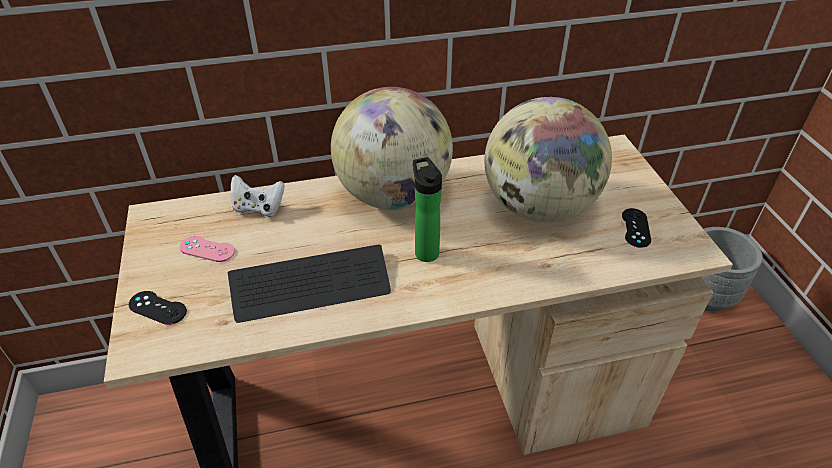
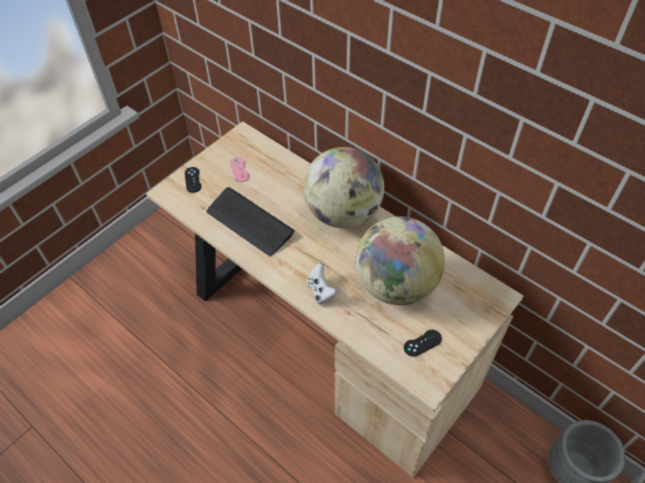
camera: 55 degrees right, 10 degrees up
(258, 208) = (282, 167): white game controller -> white game controller (321, 291)
(425, 250) = (312, 253): bottle -> none

